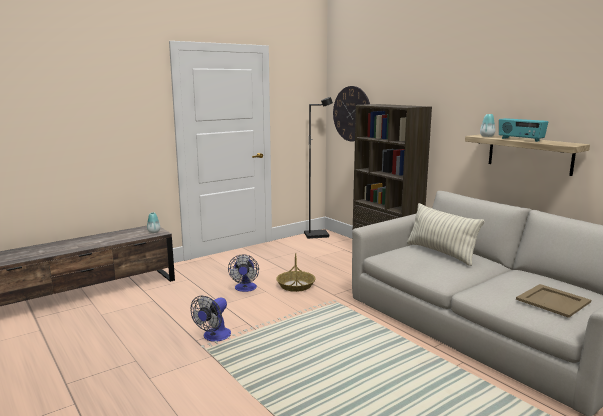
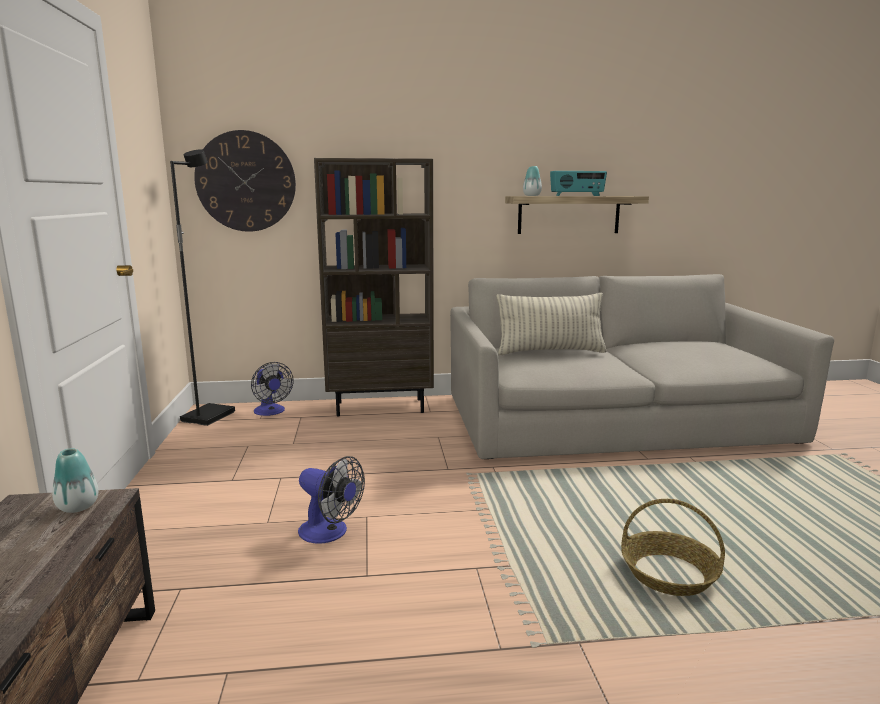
camera: 60 degrees left, 0 degrees up
(214, 337) = (503, 620): fan -> fan (271, 412)
(295, 285) = (379, 486): basket -> basket (668, 574)
(552, 300) = (721, 353): beige tray -> none

